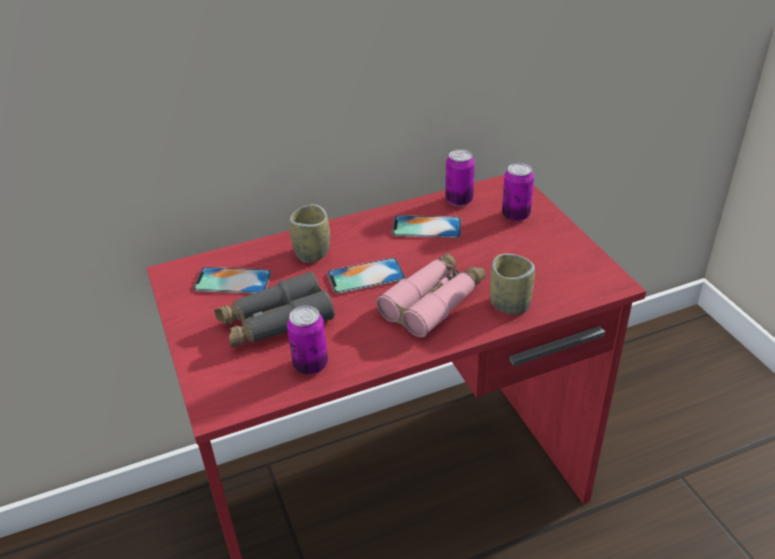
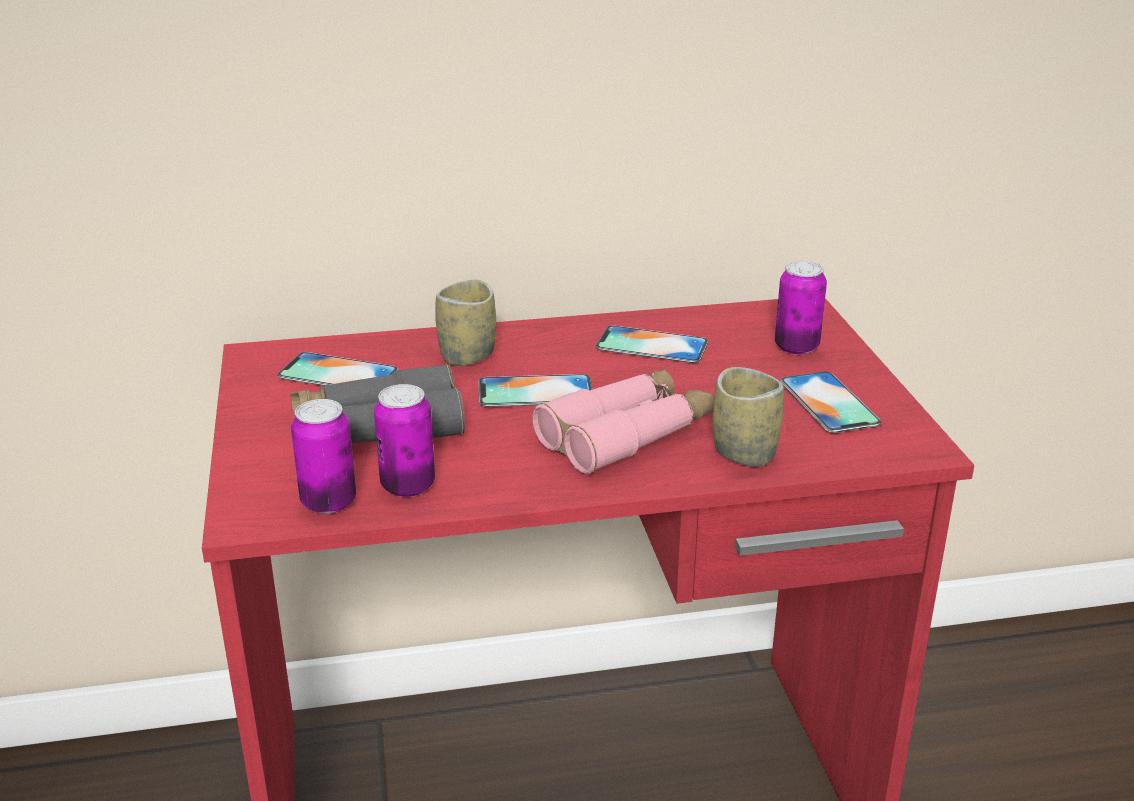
camera: 10 degrees right, 10 degrees down
(459, 200) = (714, 319): can -> can (328, 502)
(548, 256) = (829, 402): none -> phone

